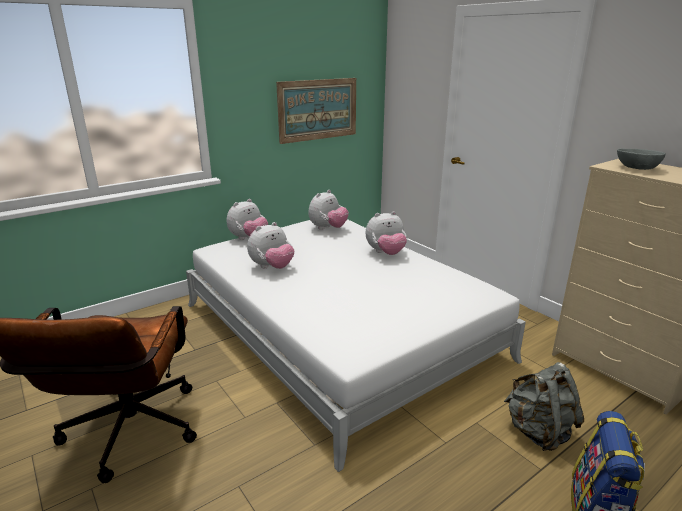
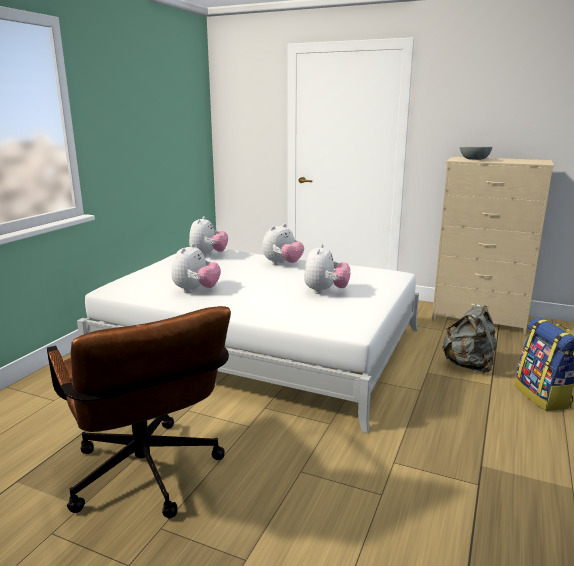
camera: 30 degrees left, 5 degrees down
(248, 239) = (136, 275): plush toy -> plush toy (325, 291)
(318, 109) = (165, 141): picture -> none

